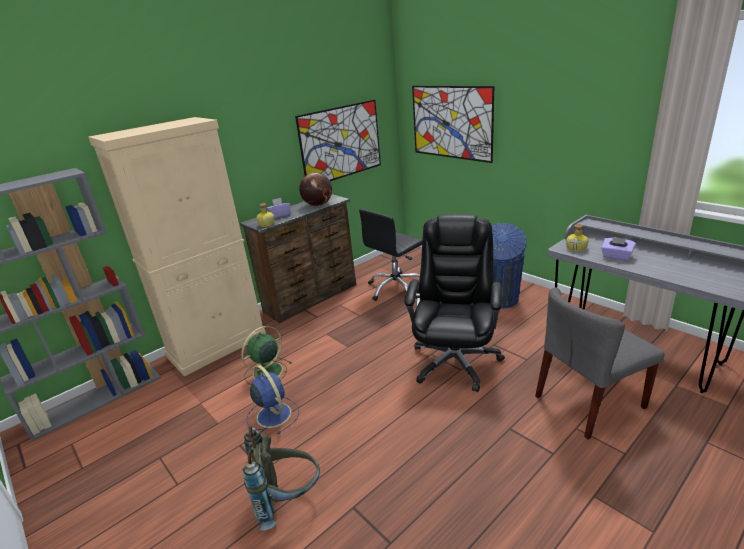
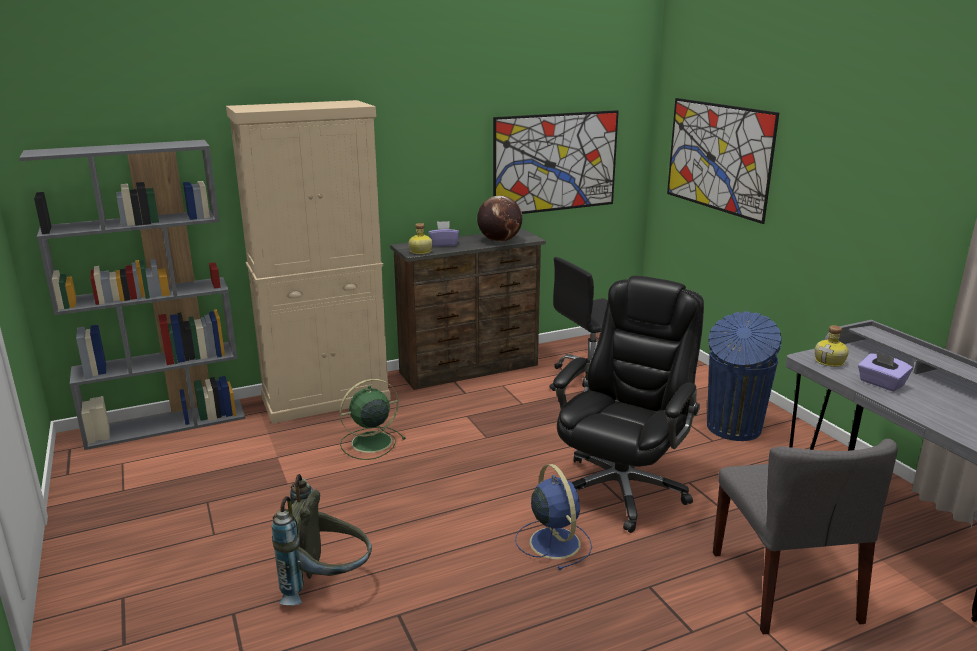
camera: 15 degrees right, 5 degrees down
(273, 414) = (355, 490): blue fan -> blue fan (553, 541)
(589, 402) = (785, 587): grey chair -> grey chair turned 90 degrees counterclockwise

